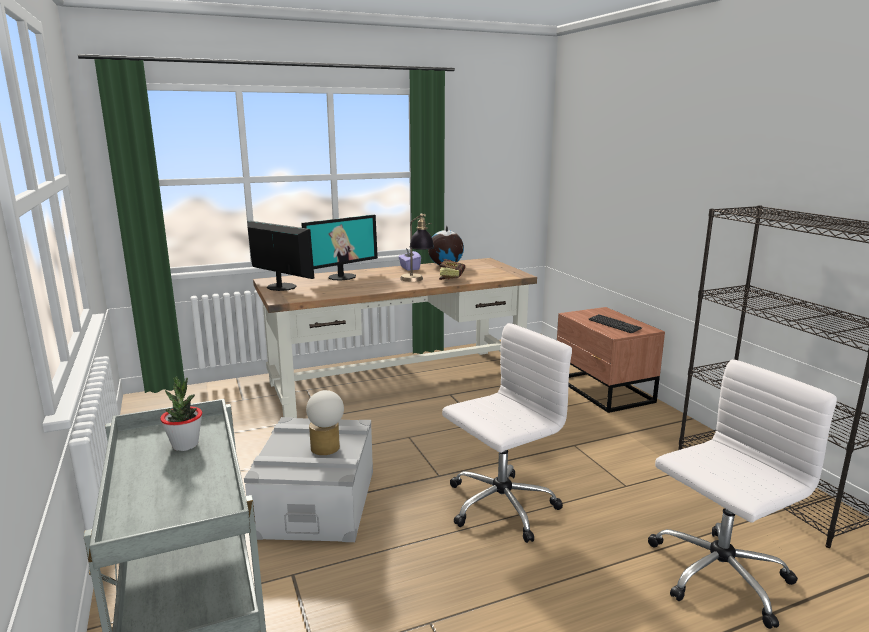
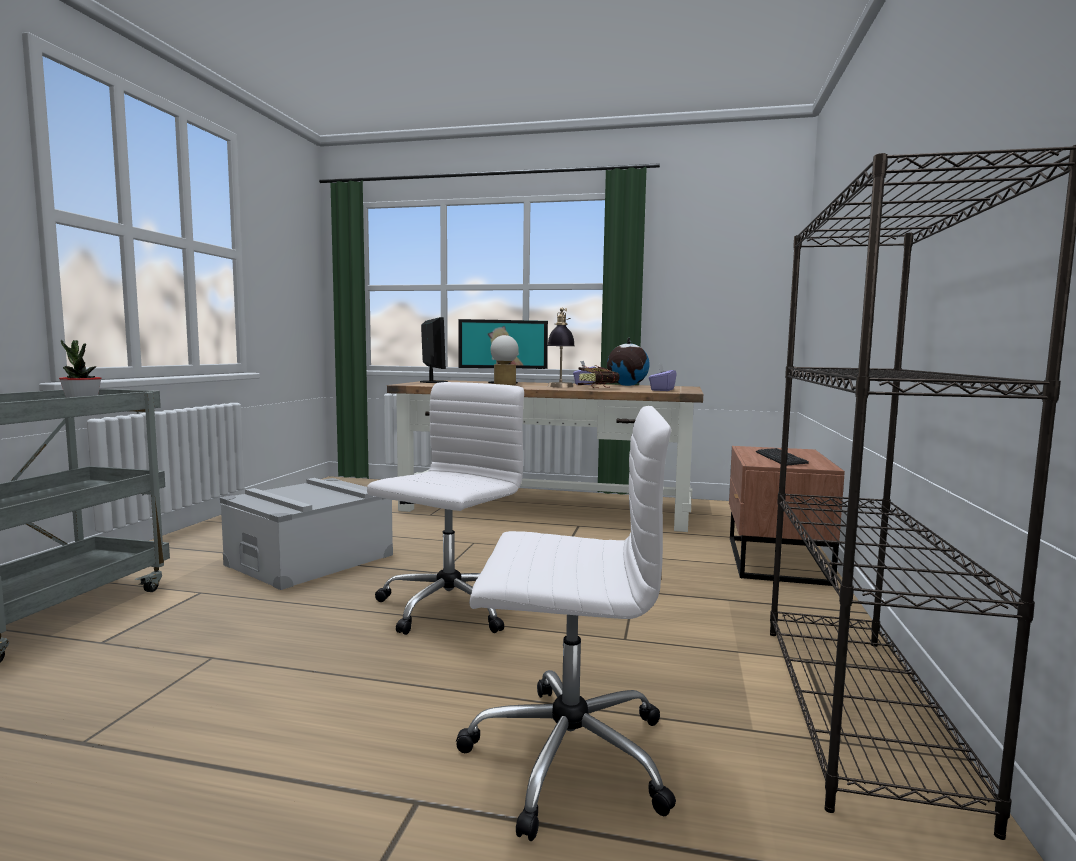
camera: 35 degrees right, 10 degrees down
(326, 450) = (310, 498): table lamp -> table lamp (504, 385)
(497, 274) = (662, 390): none -> purple tissue box
(499, 506) = (447, 608): white office chair -> white office chair turned 60 degrees counterclockwise

